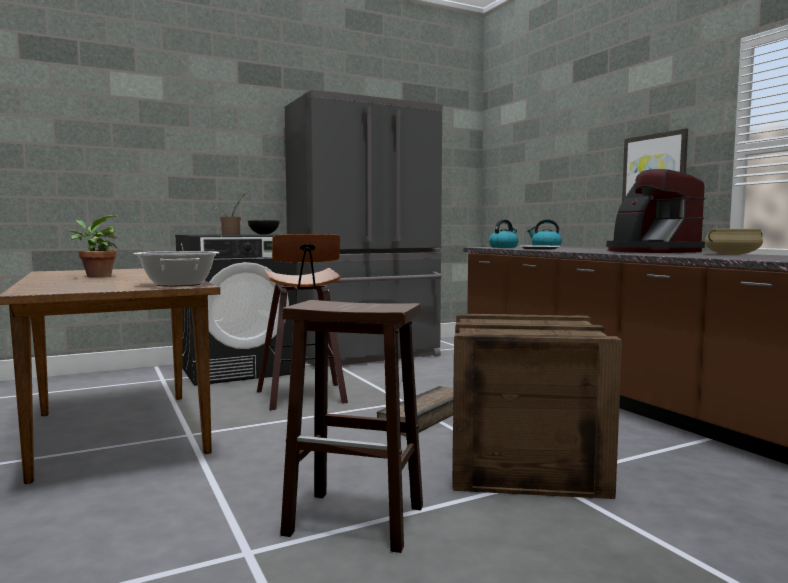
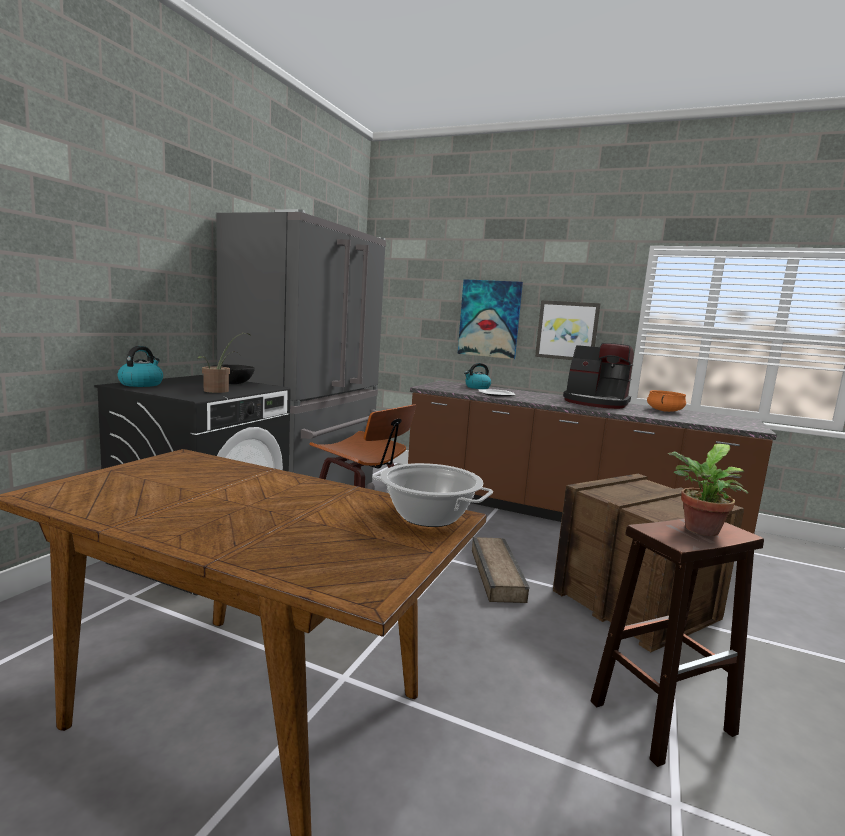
camera: 40 degrees left, 5 degrees up
(96, 276) = (212, 505): potted plant -> potted plant (699, 530)
(503, 247) = (450, 388): kettle -> kettle (141, 384)
(579, 171) = (489, 319): none -> picture
(732, 254) = (665, 411): beige cooking pot -> orange cooking pot

